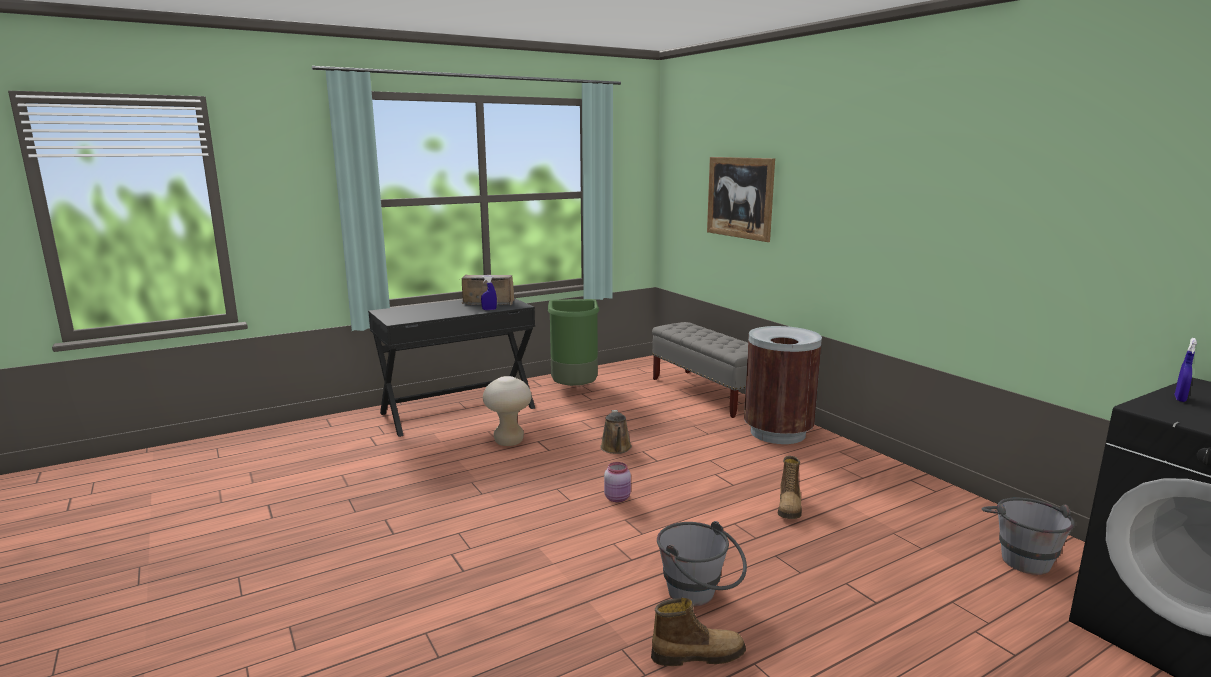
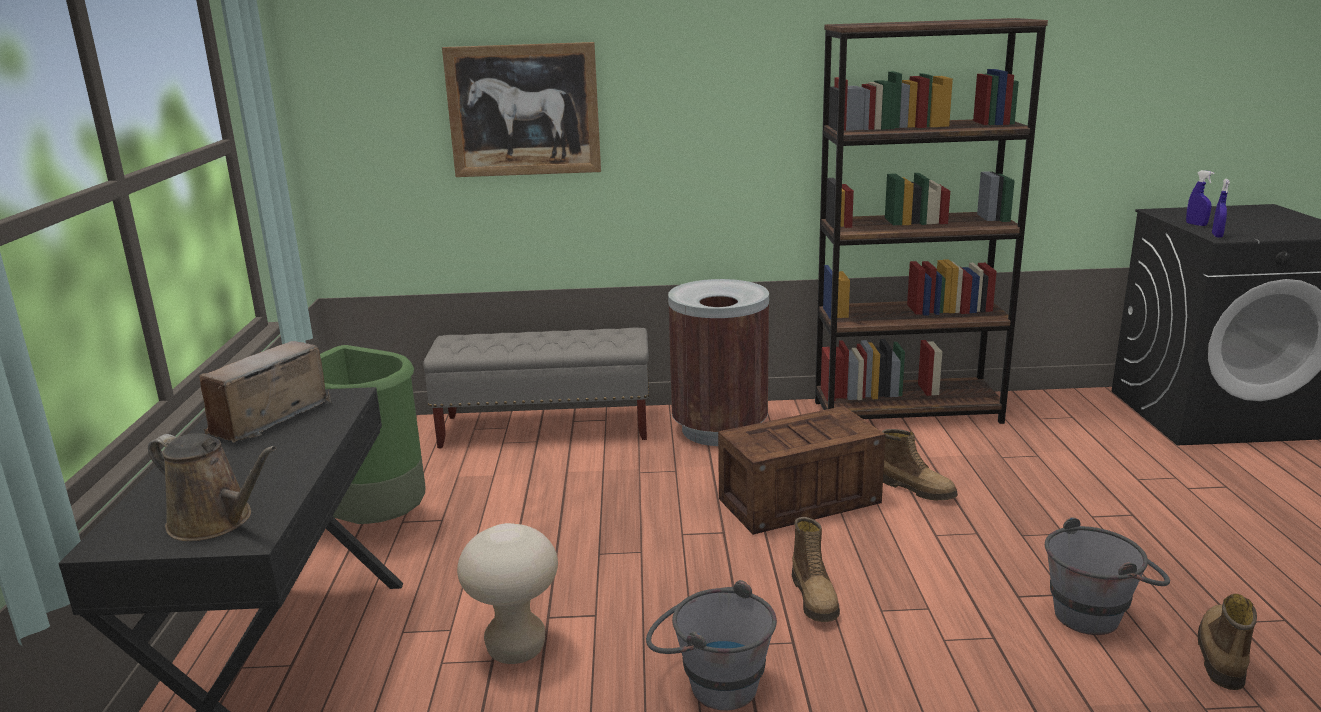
camera: 60 degrees left, 5 degrees up
(489, 309) = (327, 426): blue spray bottle -> blue spray bottle (1217, 235)
(616, 448) = (652, 552): brown watering can -> brown watering can (216, 522)
(618, 498) = (815, 598): pink jar -> boot
(722, 474) = (801, 500): none -> crate
(910, 485) = (907, 412): none -> brown bookcase
(1020, 556) = (1069, 421): grey bucket -> grey bucket (710, 683)

